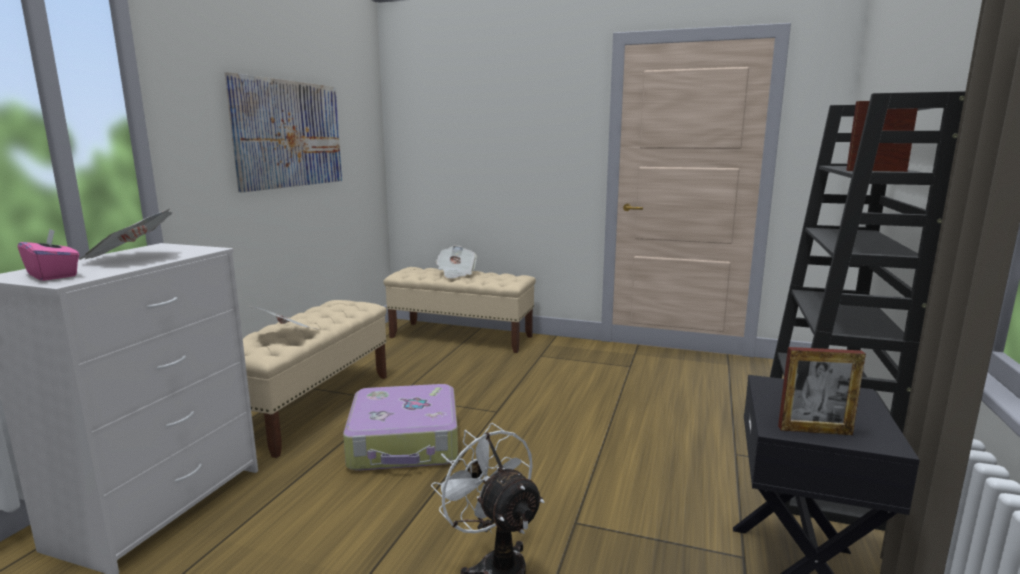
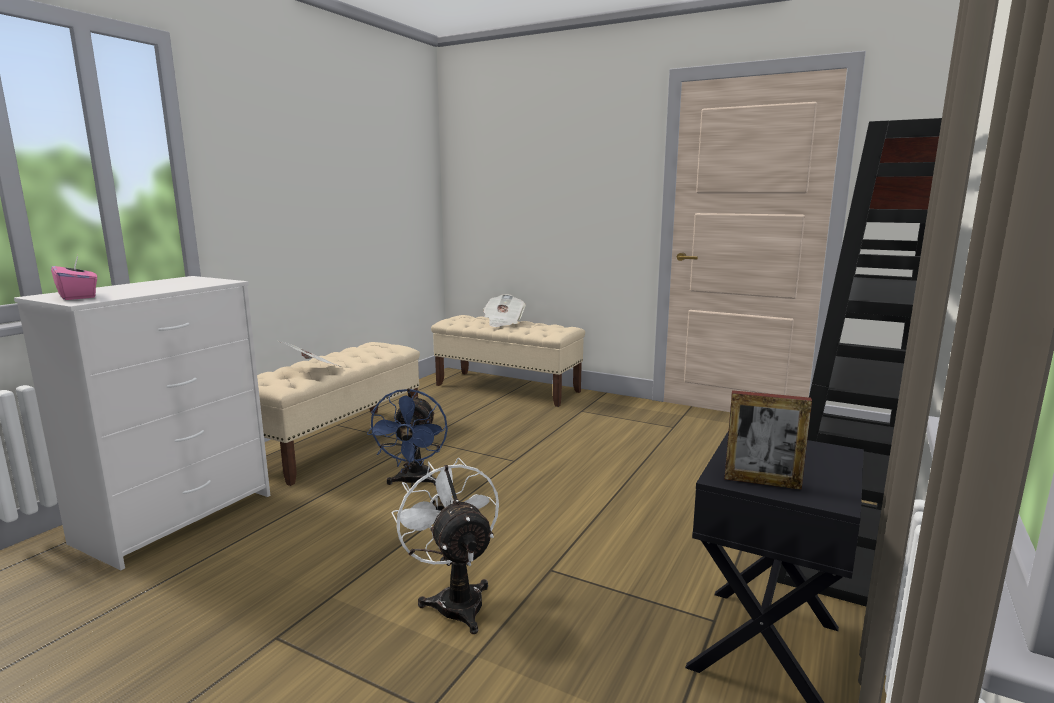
camera: 10 degrees right, 0 degrees up
(130, 258) = (152, 286): newspaper -> none
(289, 134) = (334, 178): picture -> none
(405, 443) = (413, 482): suitcase -> blue fan

